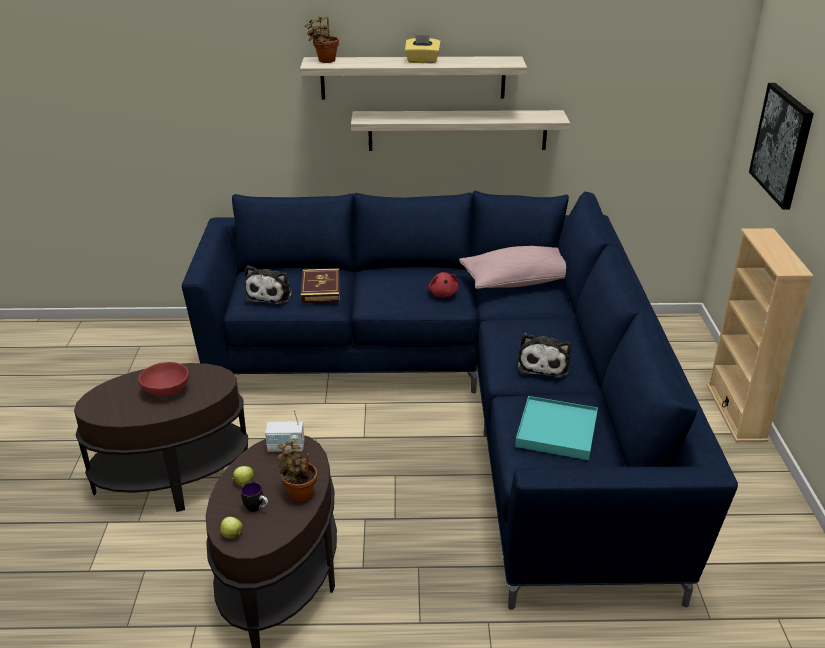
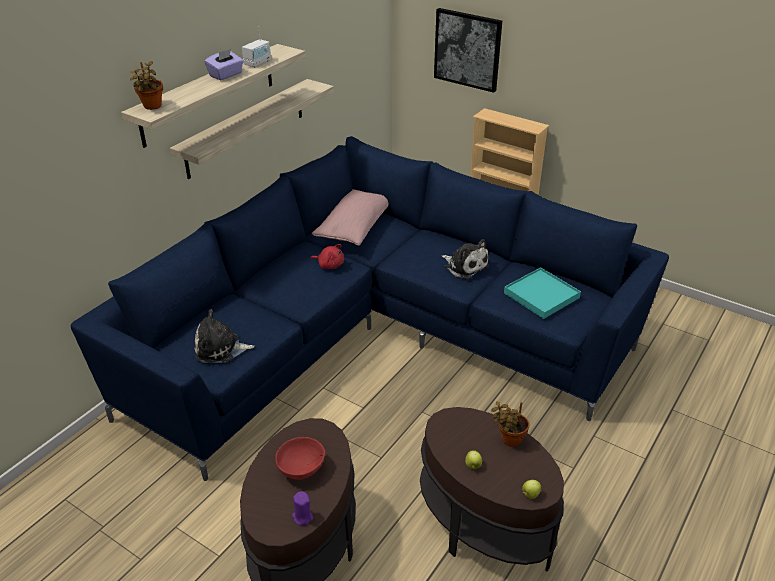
camera: 55 degrees left, 5 degrees up
(113, 414) = (302, 517): none -> purple candle
(257, 509) = (510, 469): mug -> none
(270, 294) = (220, 349): plush toy -> plush toy turned 135 degrees clockwise
(286, 447) = (447, 425): radio -> radio (257, 63)
(320, 289) = (248, 318): book -> none
(422, 61) = (226, 75): yellow tissue box -> purple tissue box

